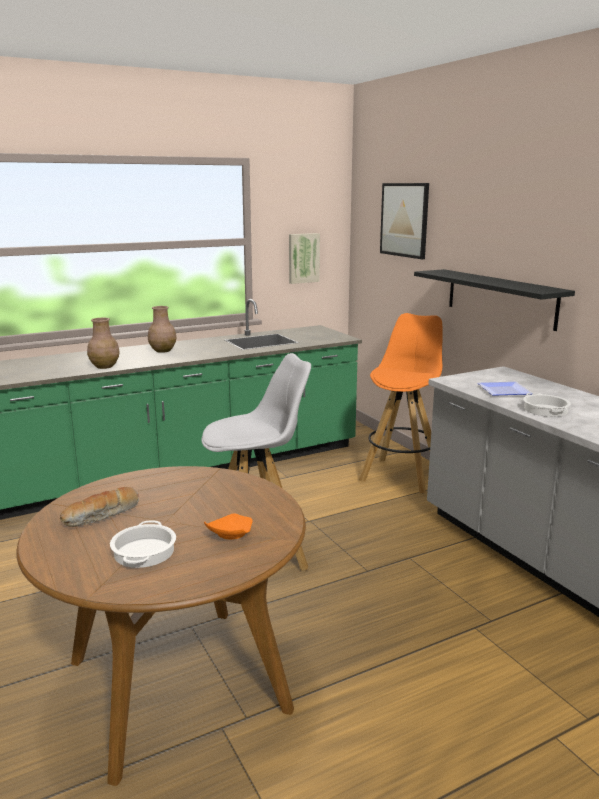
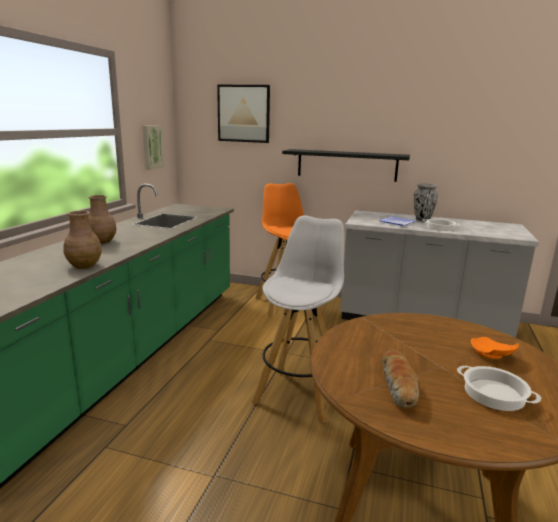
camera: 45 degrees left, 0 degrees up
(559, 395) = (422, 220): none -> vase

